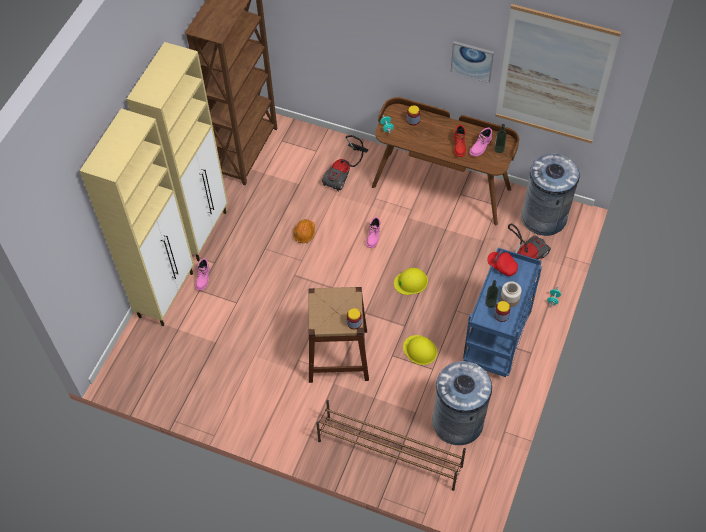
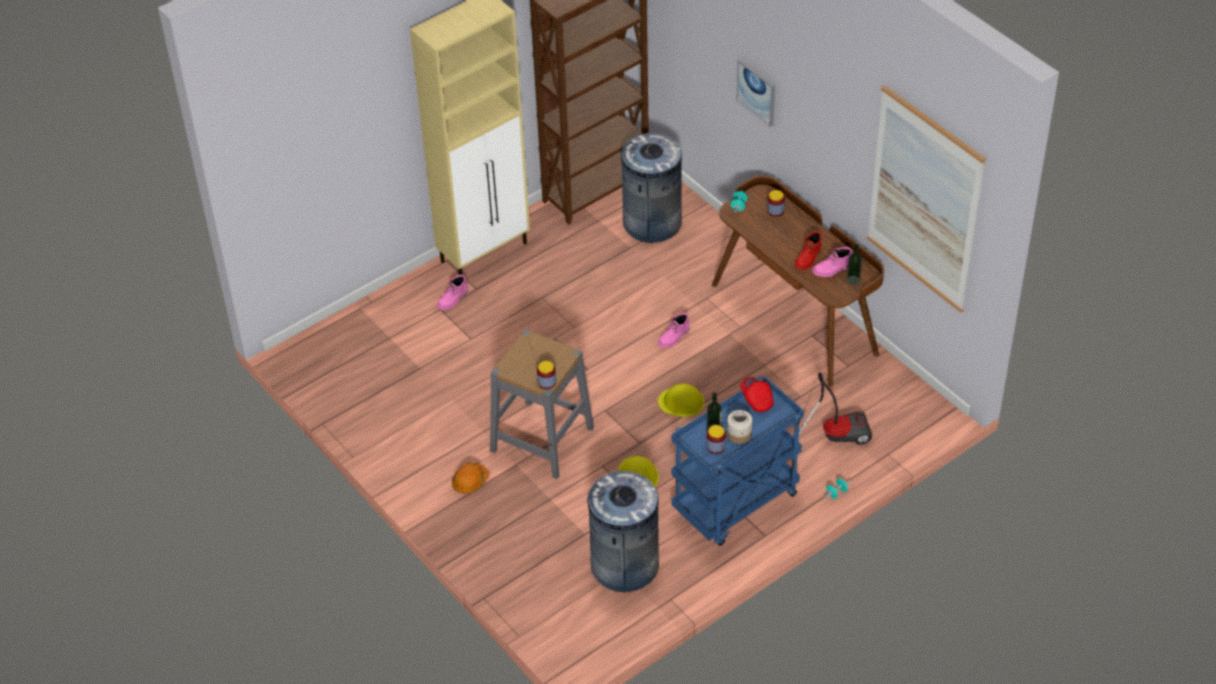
camera: 30 degrees right, 10 degrees down
(166, 294) = (403, 298): beige cabinet -> none
(304, 233) = (597, 301): orange hard hat -> orange hard hat (470, 482)
(338, 355) = (542, 439): brown stool -> grey stool
(344, 173) = (691, 257): vacuum cleaner -> none
(389, 453) = (525, 559): brown shoe rack -> none
(472, 61) = (847, 152): picture -> picture (756, 92)
(544, 217) = (895, 402): grey trash can -> grey trash can (652, 223)

